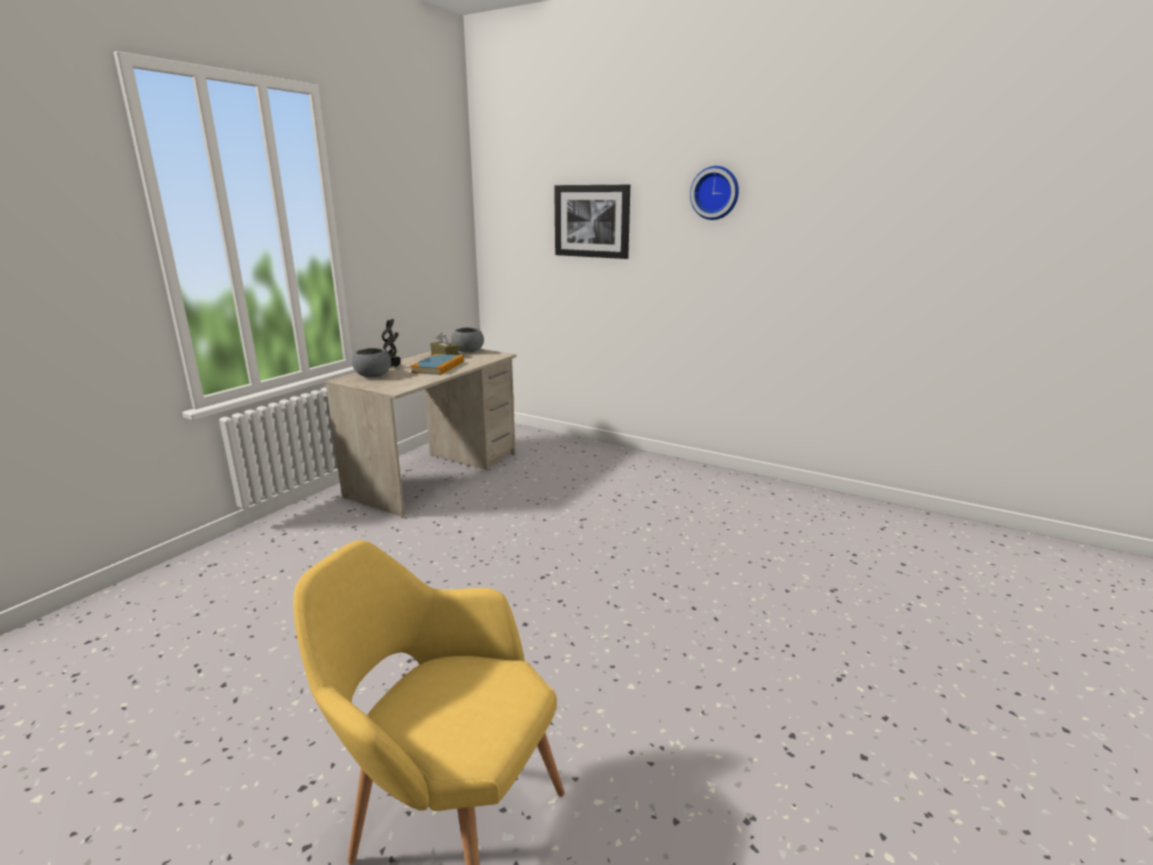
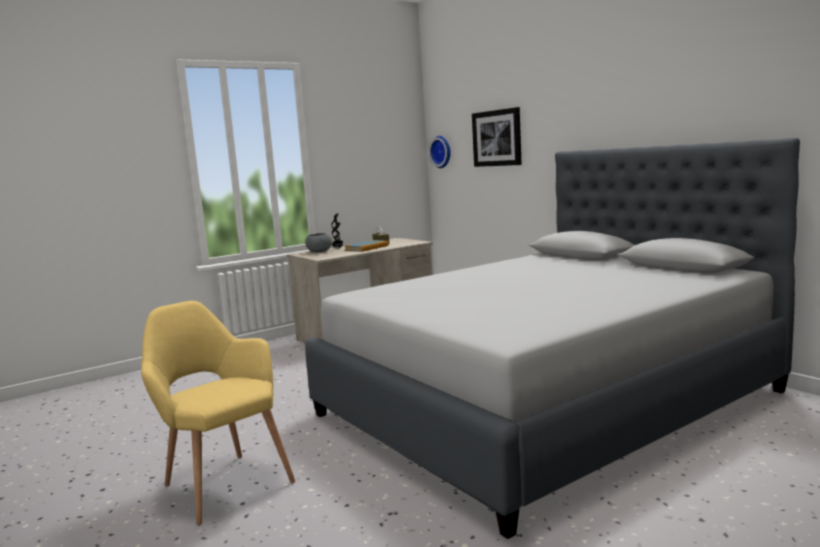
camera: 25 degrees right, 10 degrees down
(468, 351) = (401, 240): grey bowl -> none
(715, 193) = (575, 106): wall clock -> wall clock (442, 151)
(755, 571) = (547, 403): none -> grey bed

